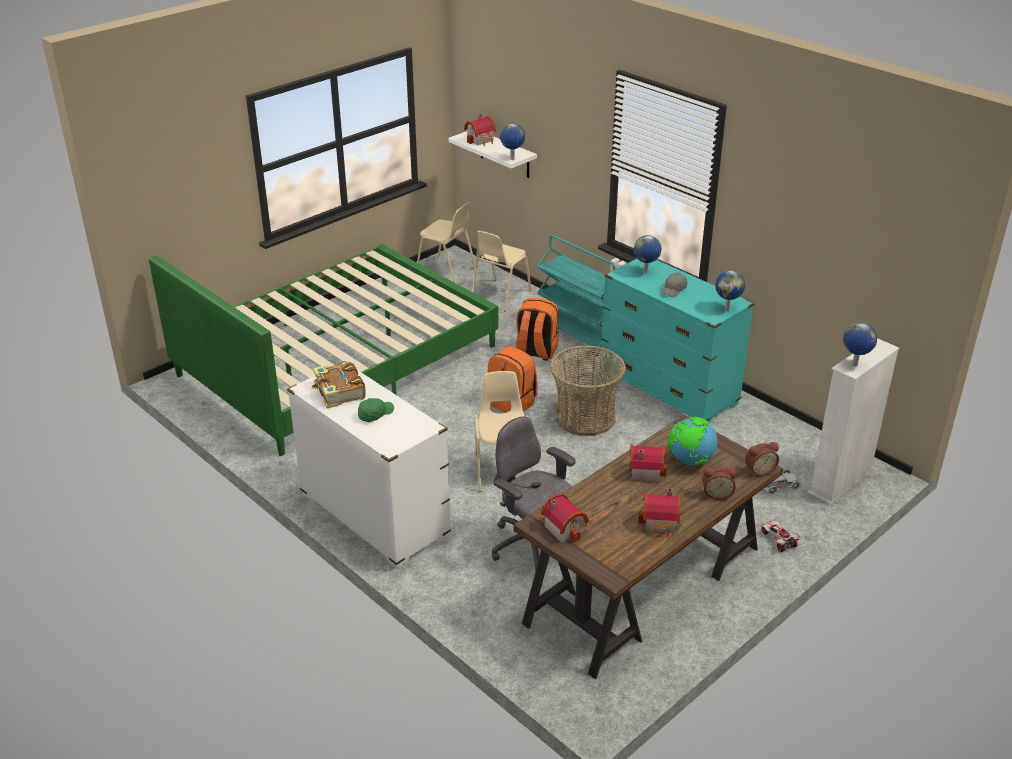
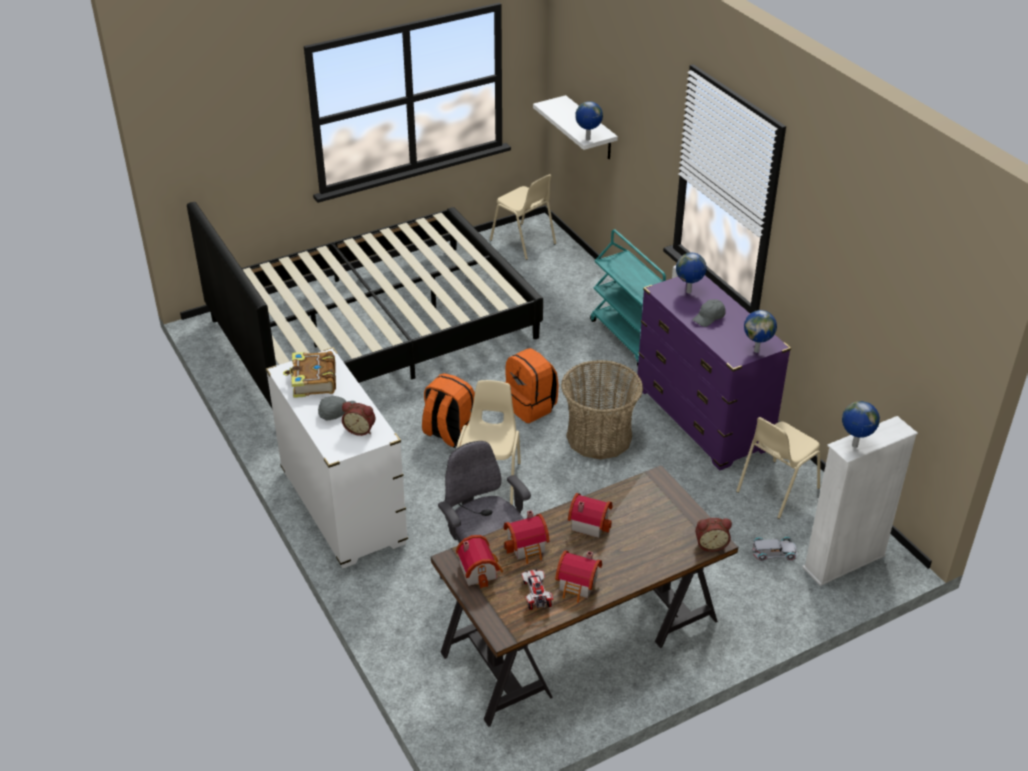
camera: 15 degrees right, 5 degrees up
(337, 360) = (373, 329): green bed -> black bed
(375, 414) = (337, 412): green cap -> grey cap
(481, 140) = (566, 111): toy house -> toy house (528, 547)
(499, 295) = (567, 280): beige chair -> beige chair (776, 490)
(536, 351) = (579, 351): orange backpack -> orange backpack (449, 433)
(668, 388) = (702, 419): turquoise dresser -> purple dresser
(690, 461) = (642, 520): globe -> none
(717, 494) = (653, 562): alarm clock -> alarm clock (360, 429)
(778, 540) = (744, 615): toy car -> toy car (536, 594)

